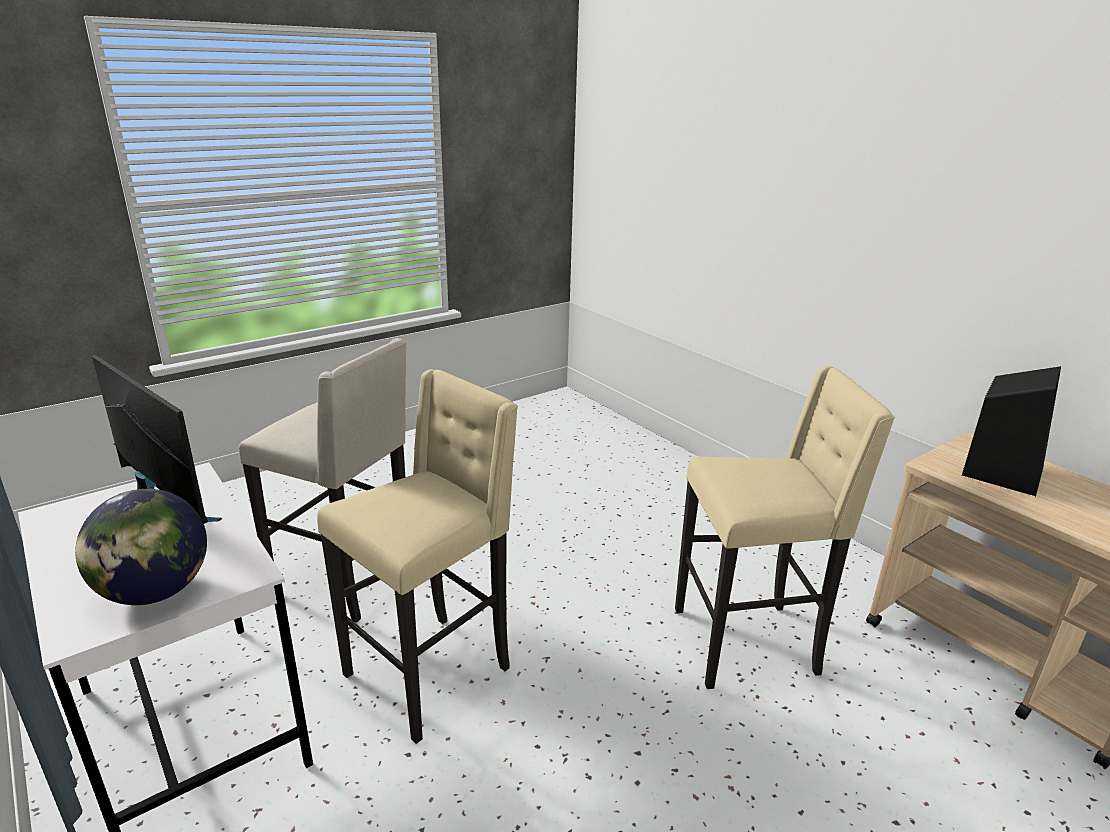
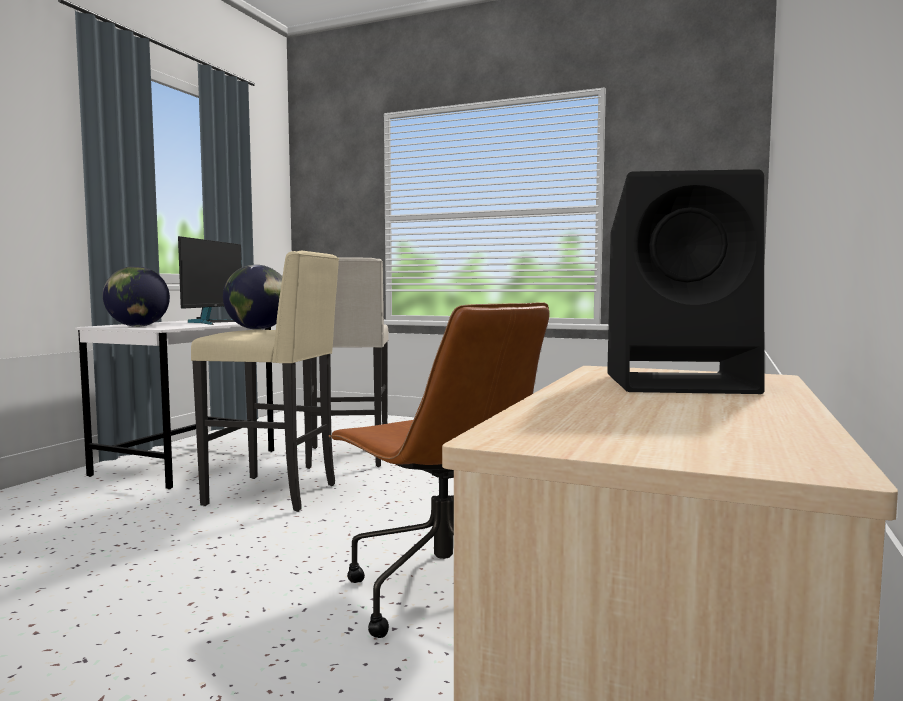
camera: 60 degrees right, 20 degrees down
(386, 503) = (258, 329): none -> globe
(748, 643) = (441, 593): beige stool -> brown office chair

